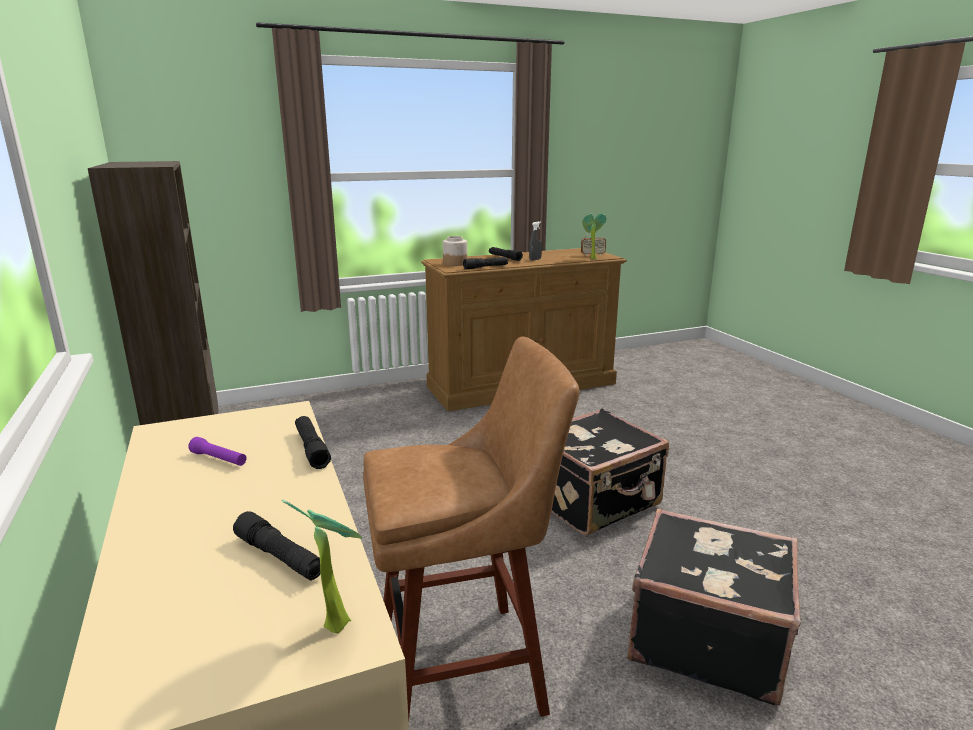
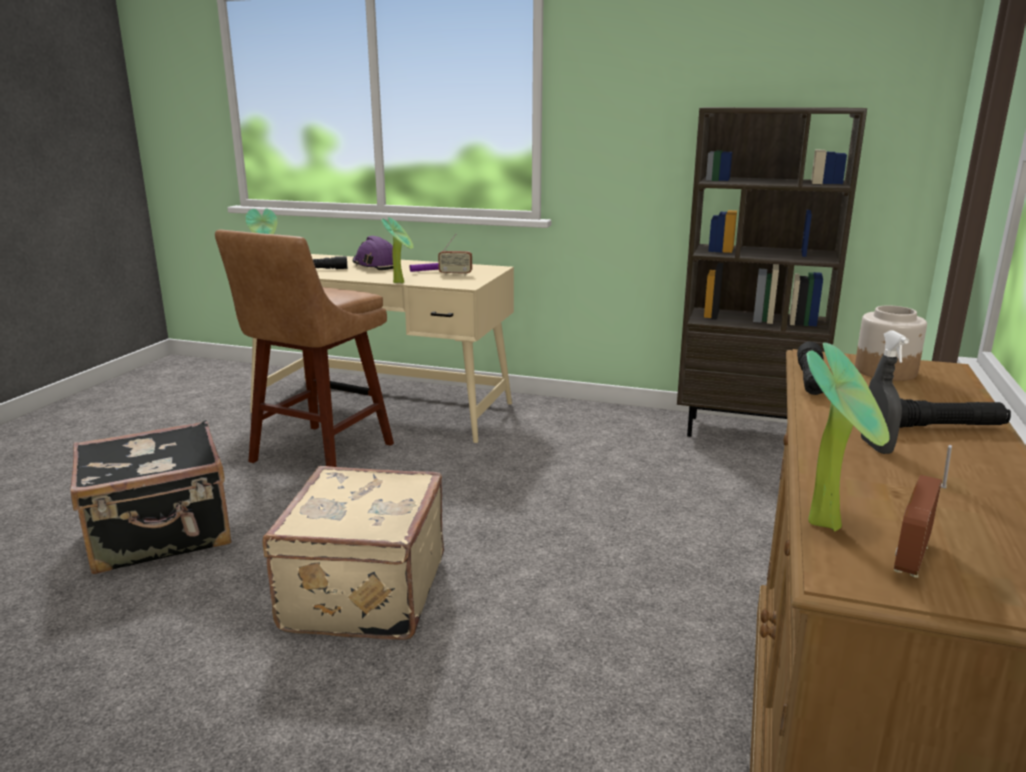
camera: 130 degrees right, 0 degrees up
(192, 524) = (376, 265): none -> purple hard hat
(226, 437) = (455, 274): none -> radio
(311, 448) = (400, 282): black flashlight -> potted plant
(595, 501) = (361, 593): black suitcase -> beige suitcase

